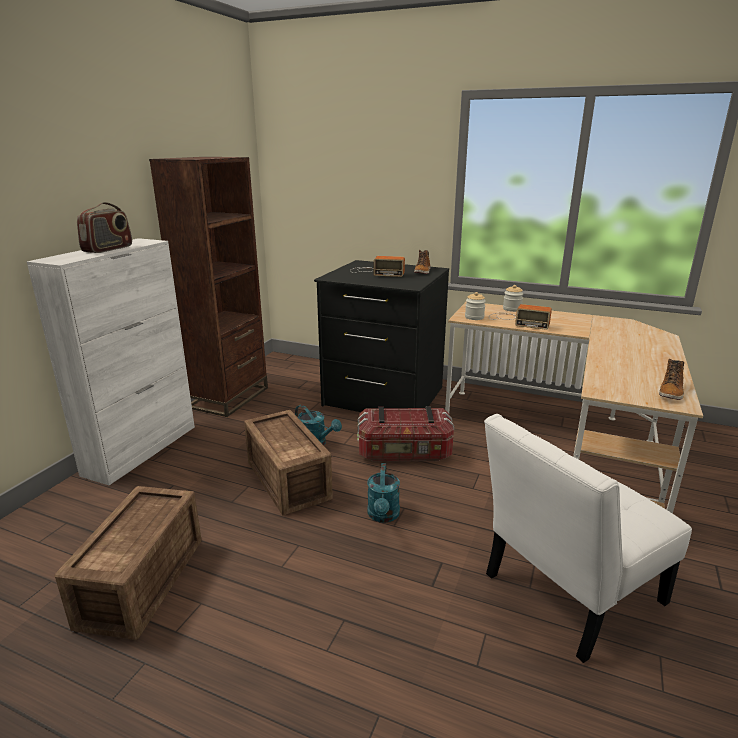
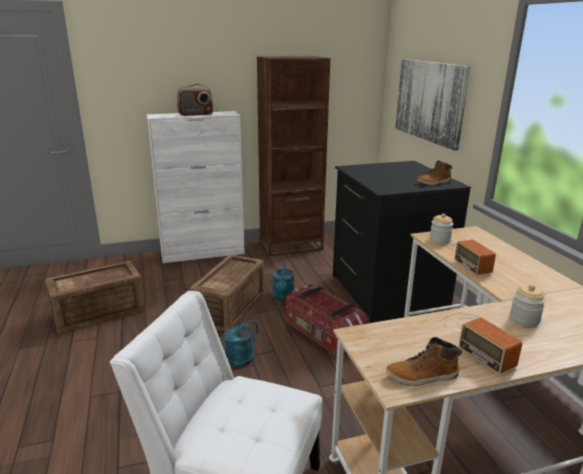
camera: 50 degrees right, 0 degrees up
(349, 197) = (430, 101): none -> picture
(375, 272) = (394, 173): radio -> radio (477, 339)
(512, 309) = (501, 247): jar -> jar (524, 319)

